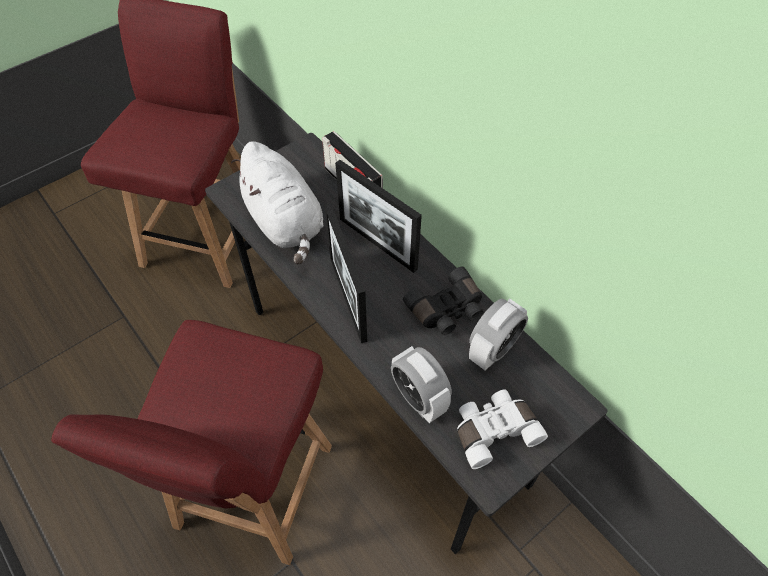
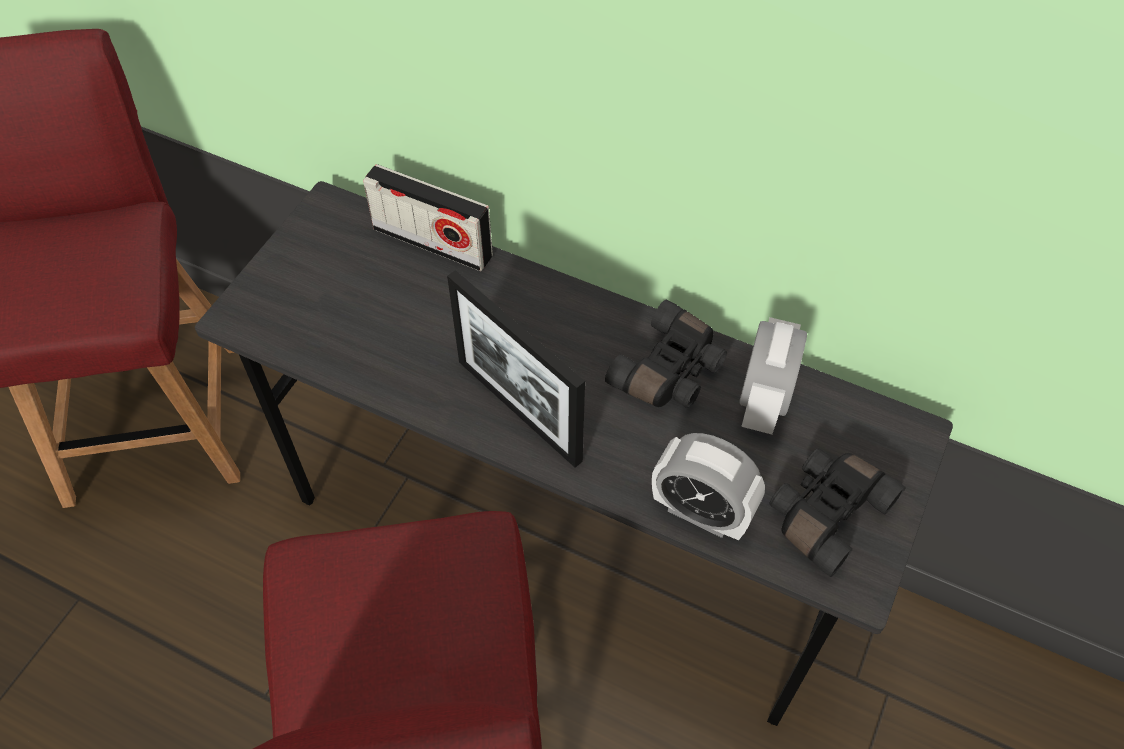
camera: 25 degrees left, 0 degrees up
(285, 223) = (357, 333): white plush toy -> none
(377, 243) = (517, 313): picture frame -> none
(494, 430) = (825, 512): white binoculars -> black binoculars

